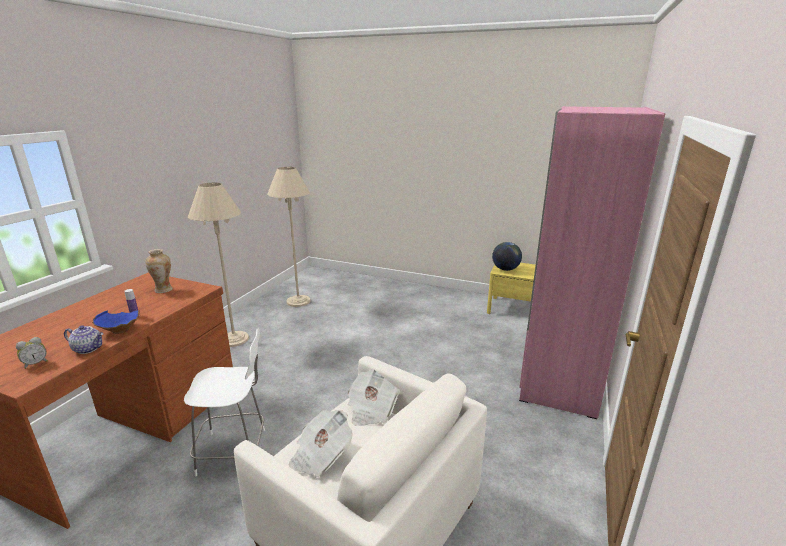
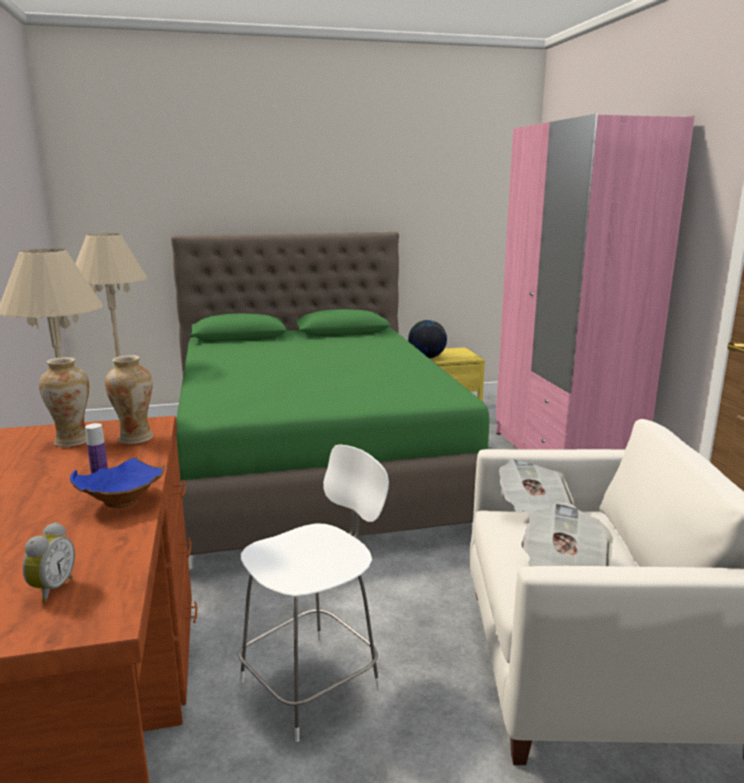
camera: 35 degrees left, 5 degrees down
(89, 349) = (119, 537): teapot -> none
(184, 296) = (135, 438): none -> vase
(386, 326) = (314, 467): none -> green bed

